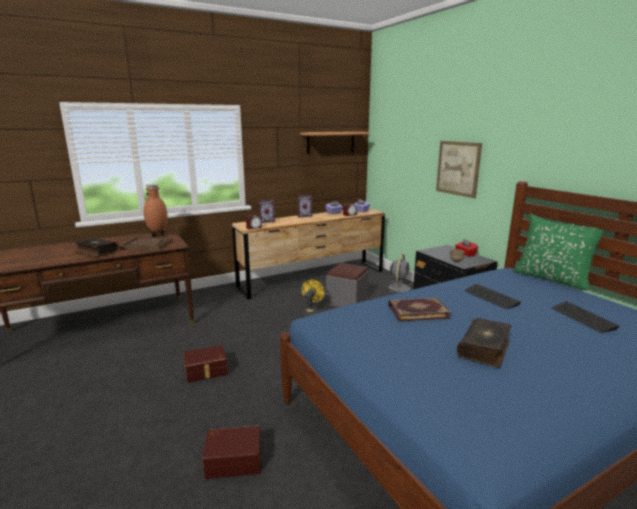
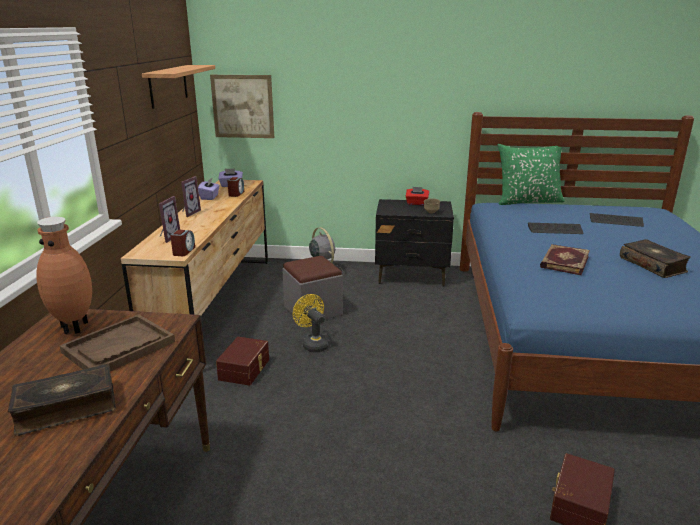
camera: 55 degrees left, 5 degrees up
(206, 371) = (372, 474): brown storage box -> brown storage box (245, 369)
(458, 168) = (380, 106): picture -> picture (243, 106)

